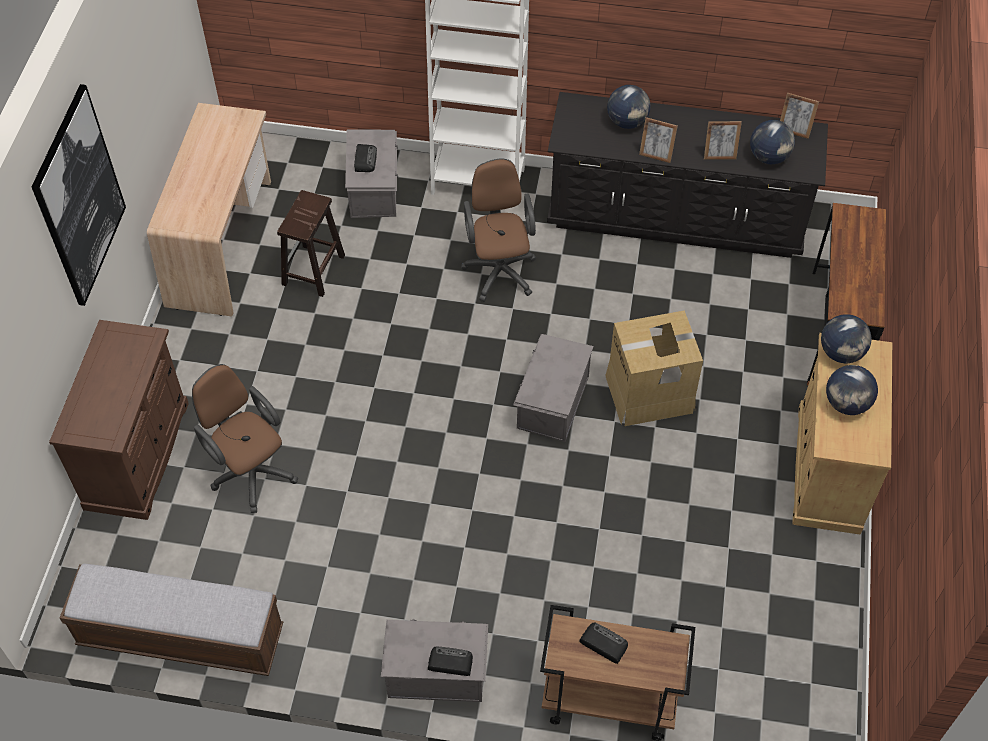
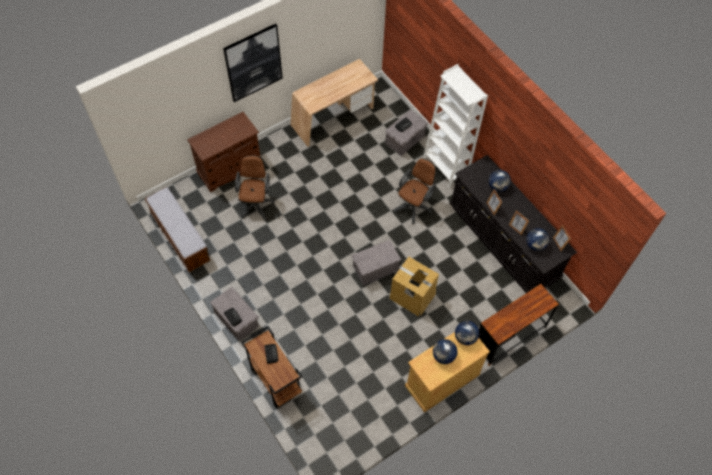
camera: 45 degrees right, 5 degrees up
(313, 271) = (351, 152): brown stool -> none

